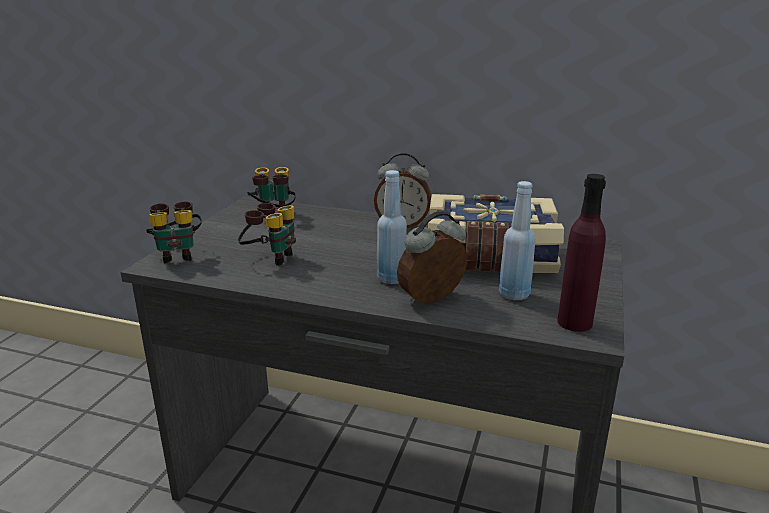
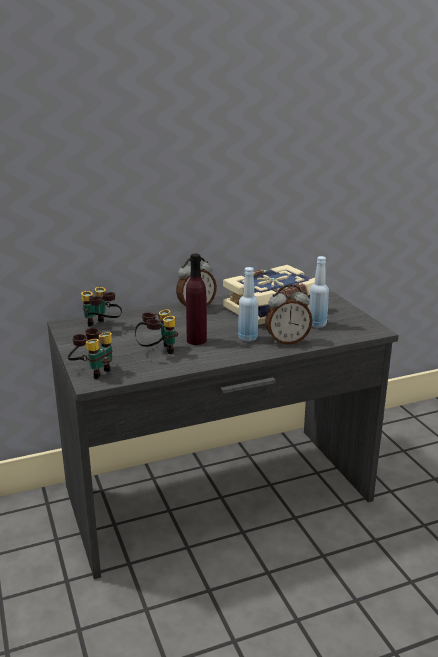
camera: 40 degrees left, 0 degrees up
(433, 300) = (287, 341): alarm clock -> alarm clock turned 120 degrees counterclockwise
(574, 322) = (361, 328): purple bottle -> purple bottle (196, 340)

